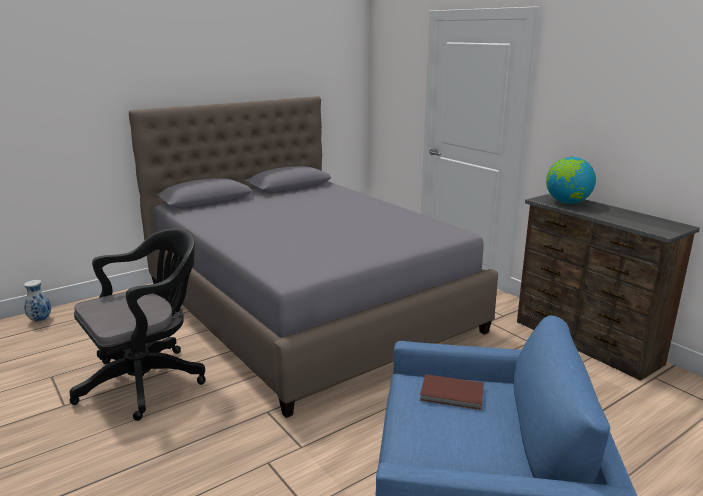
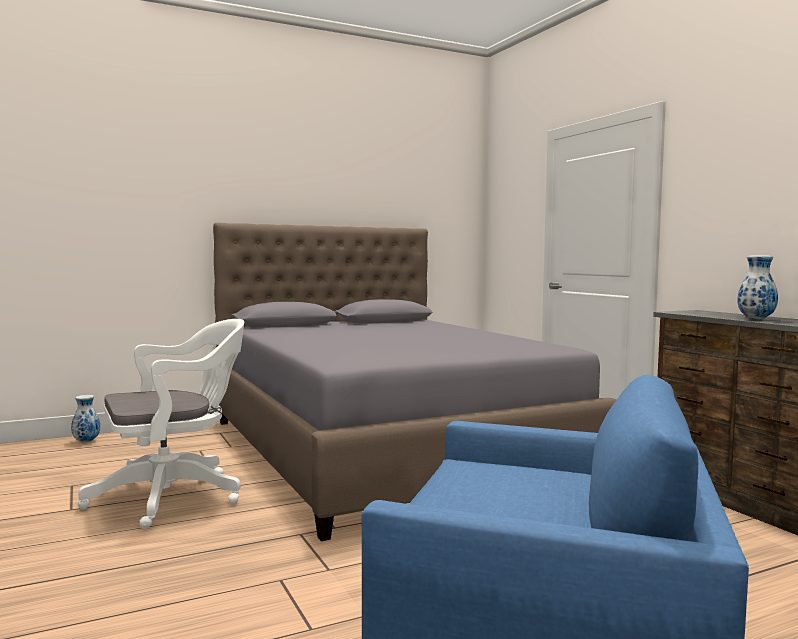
camera: 10 degrees right, 15 degrees down
(148, 380) = (174, 496): black office chair -> white office chair
(452, 395) = (511, 474): brown book -> none
(567, 202) = (708, 313): globe -> none
(606, 215) = (756, 319): none -> vase

